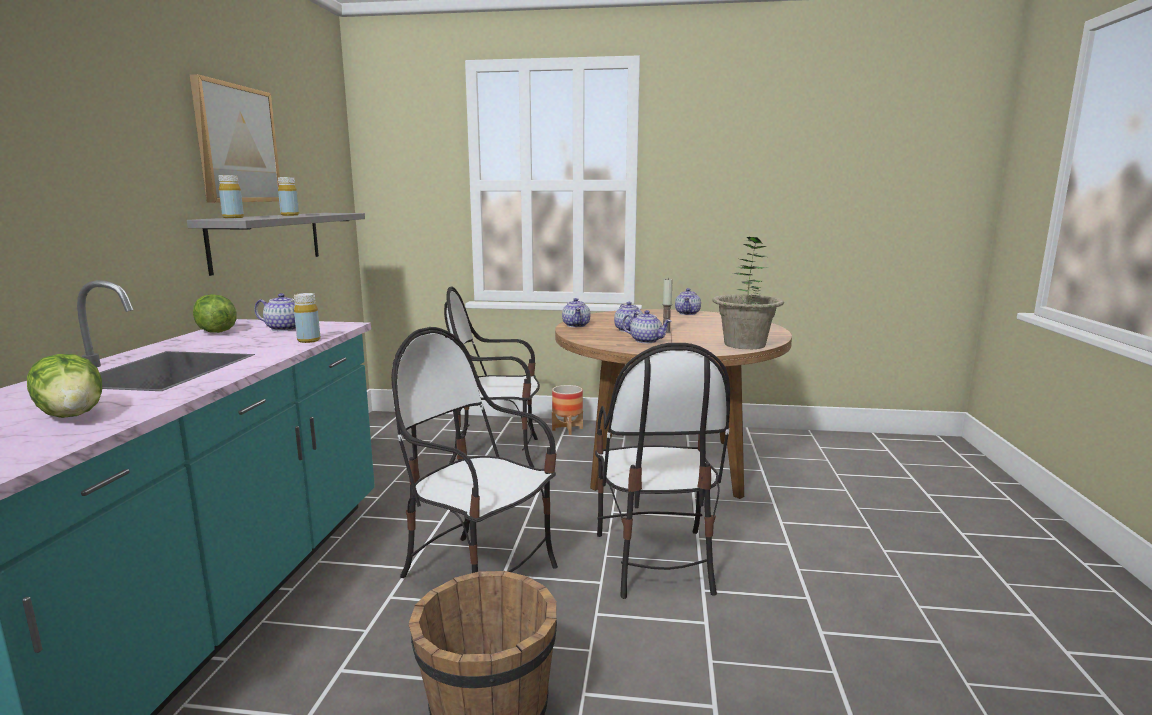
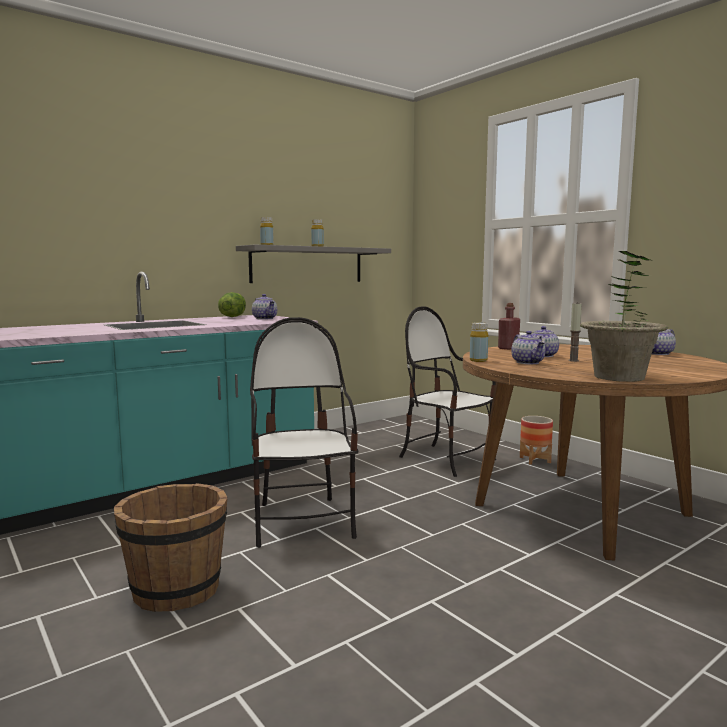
camera: 45 degrees right, 5 degrees down
(74, 414) = (69, 331): lettuce -> none
(236, 144) = (287, 198): picture -> none
(309, 340) = (251, 323): yellow bottle -> yellow bottle (478, 360)
(576, 325) = (508, 348): teapot -> red bottle
(655, 561) = (432, 566): chair -> none

